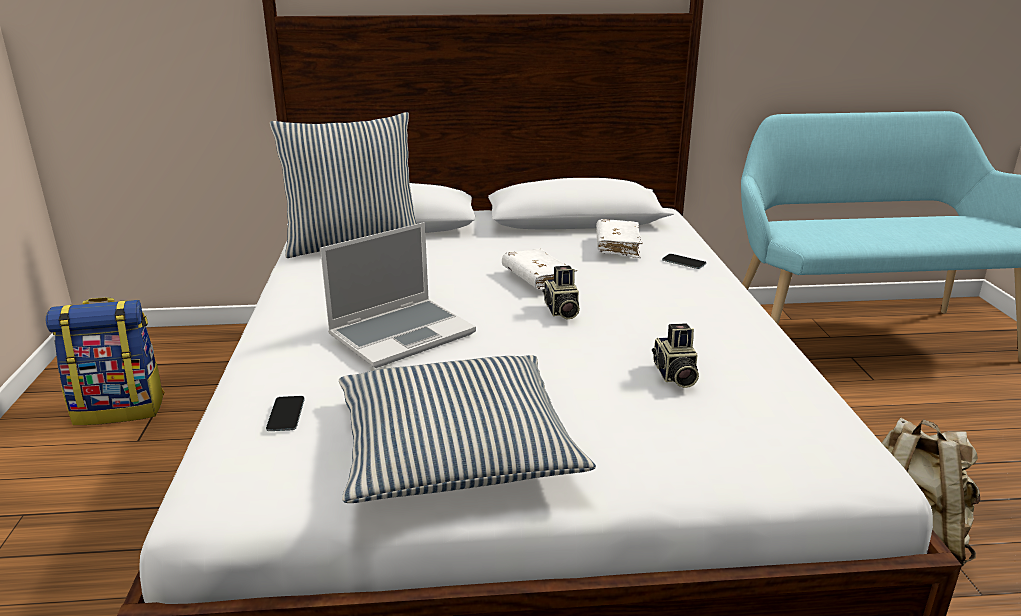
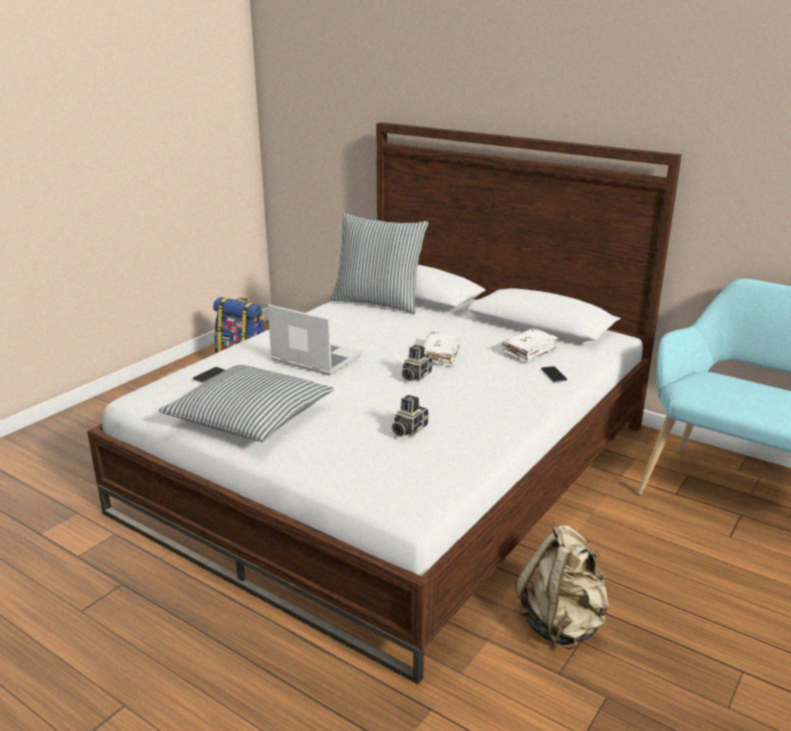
camera: 40 degrees right, 0 degrees up
(402, 334) = (314, 358): laptop -> laptop turned 150 degrees counterclockwise

